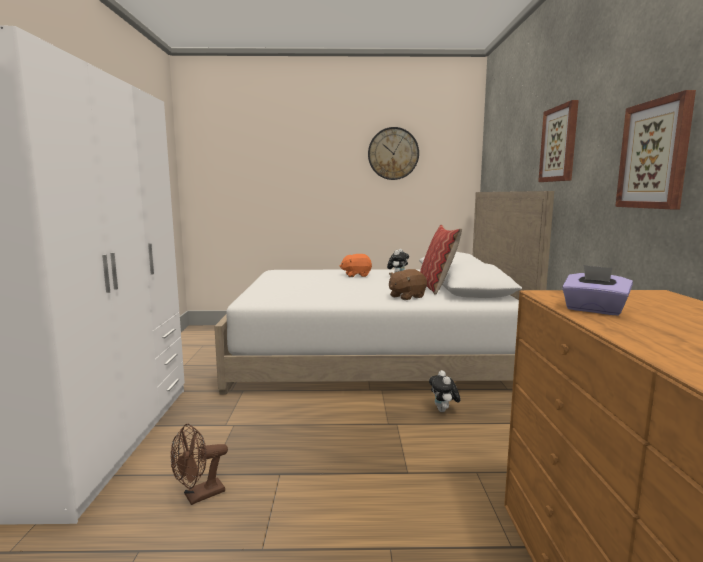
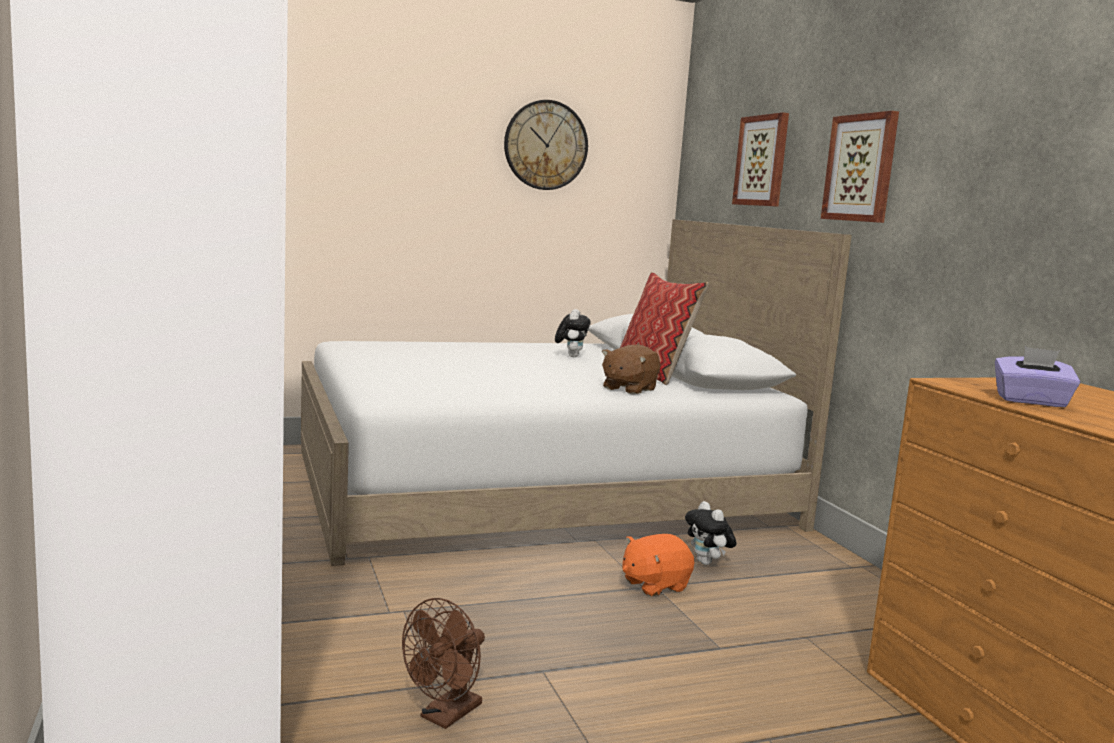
camera: 20 degrees left, 0 degrees up
(356, 275) = (500, 353): orange plush toy -> orange plush toy (654, 585)
(655, 155) = (1032, 206): picture -> picture (762, 161)

